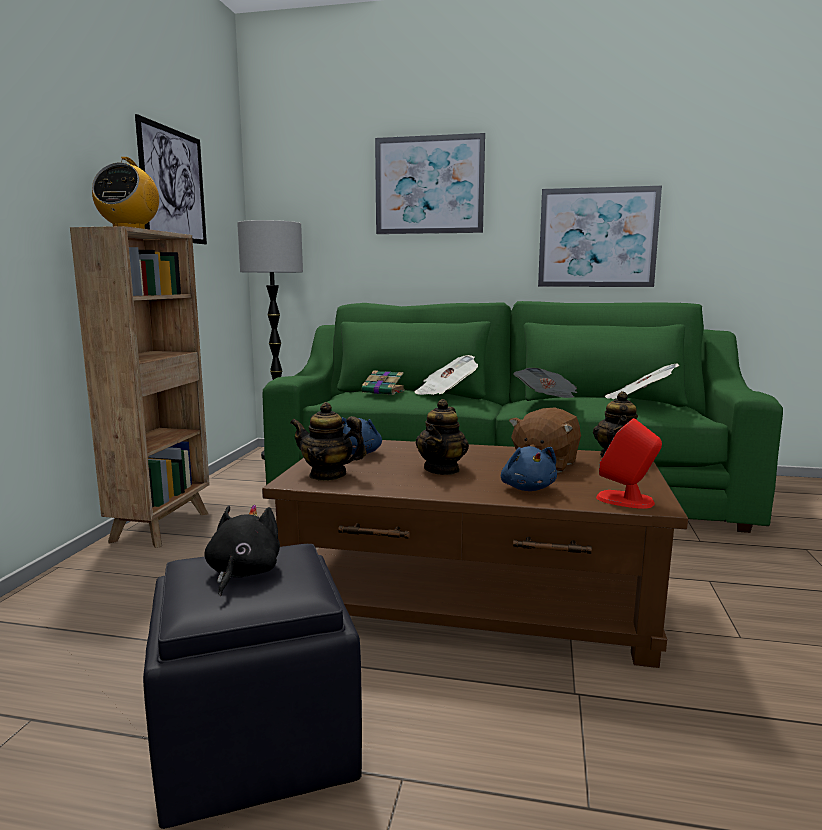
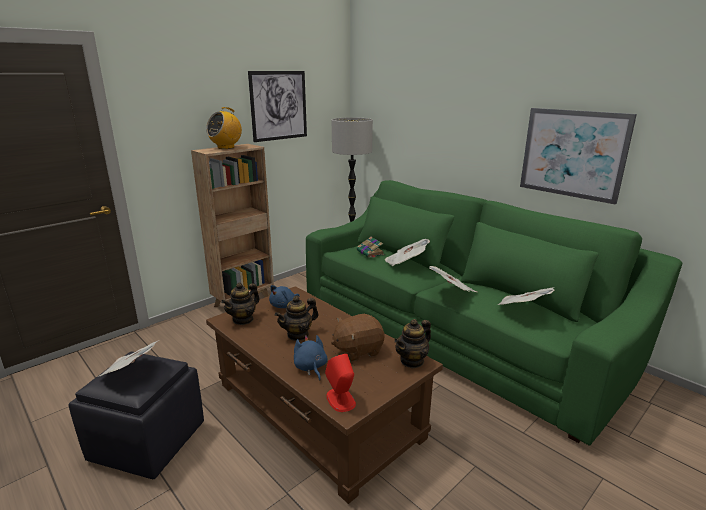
camera: 35 degrees right, 10 degrees up
(242, 573) = (132, 371): black plush toy -> newspaper
(328, 475) = (243, 319): teapot -> teapot turned 105 degrees counterclockwise
(429, 185) = (453, 97): picture -> none
(527, 488) = (310, 367): blue plush toy -> blue plush toy turned 135 degrees clockwise

